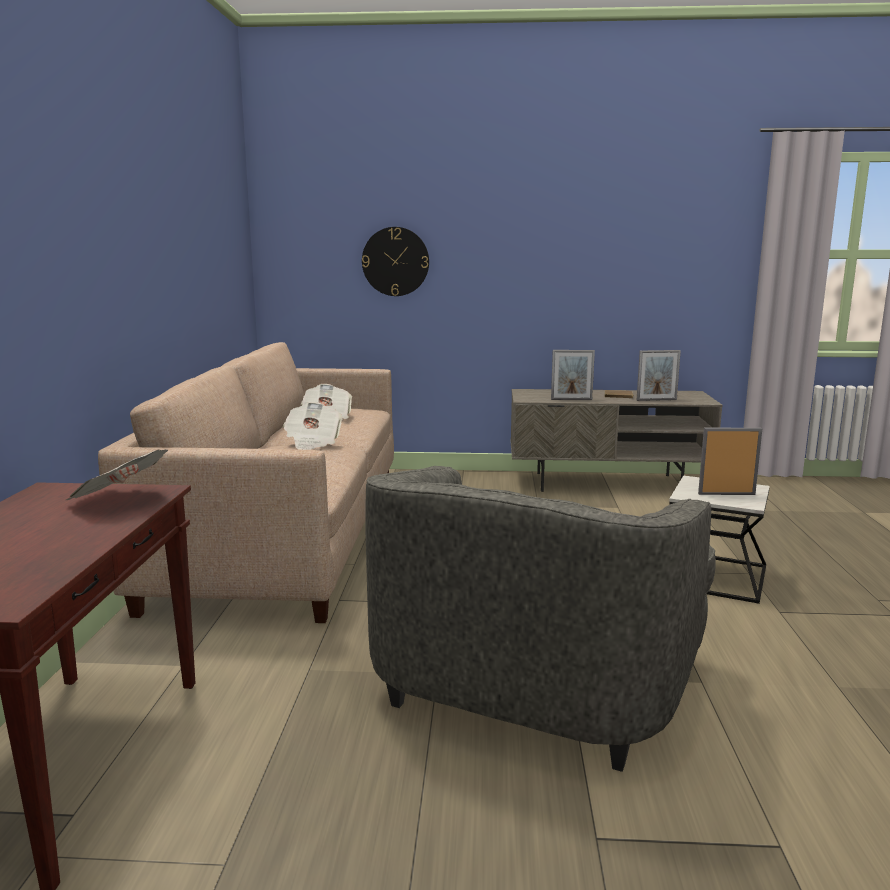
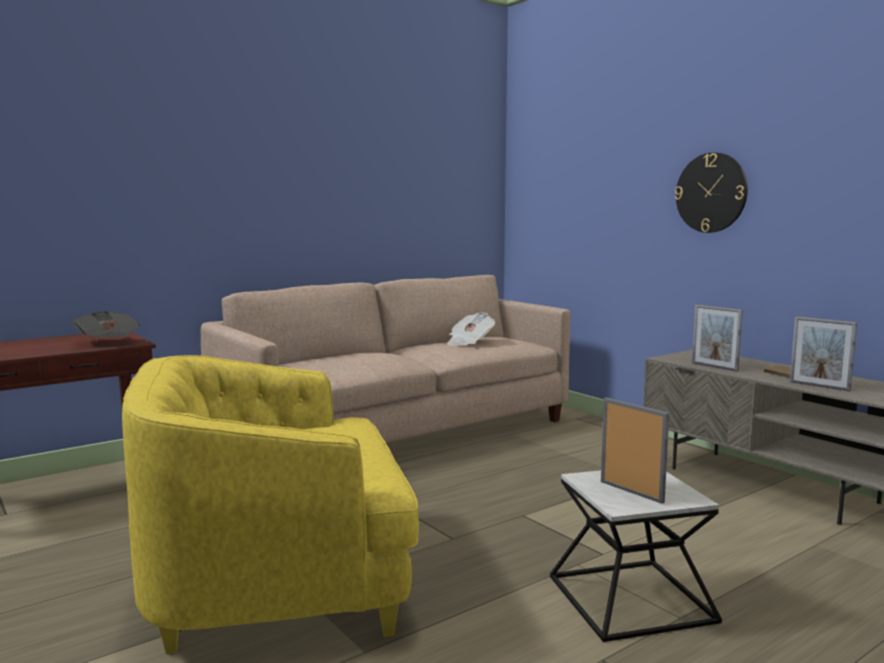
camera: 50 degrees right, 5 degrees down
(312, 442) = (393, 353): newspaper -> none
(395, 261) = (601, 204): wall clock -> wall clock (711, 193)
(537, 680) = (278, 580): grey armchair -> yellow armchair

